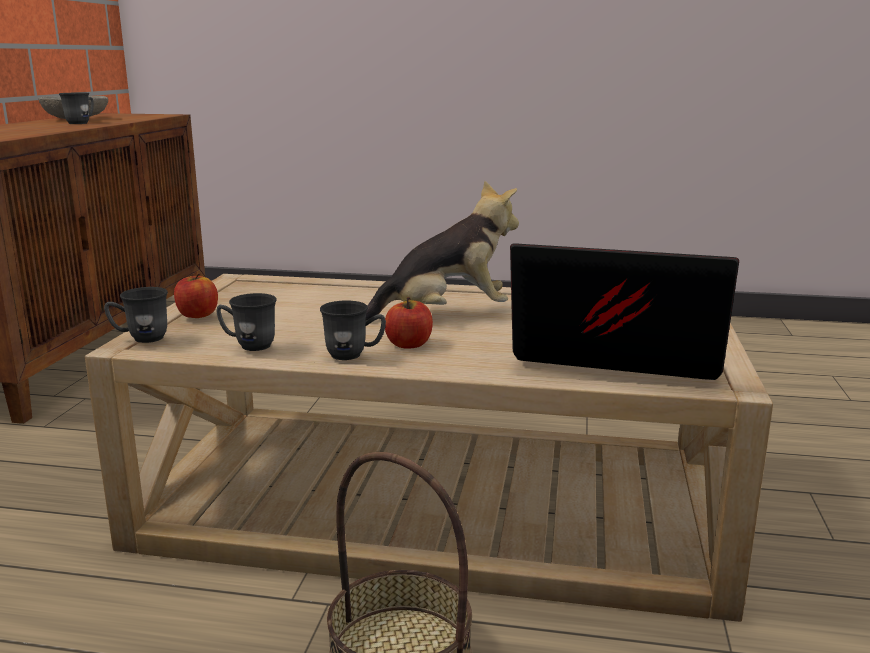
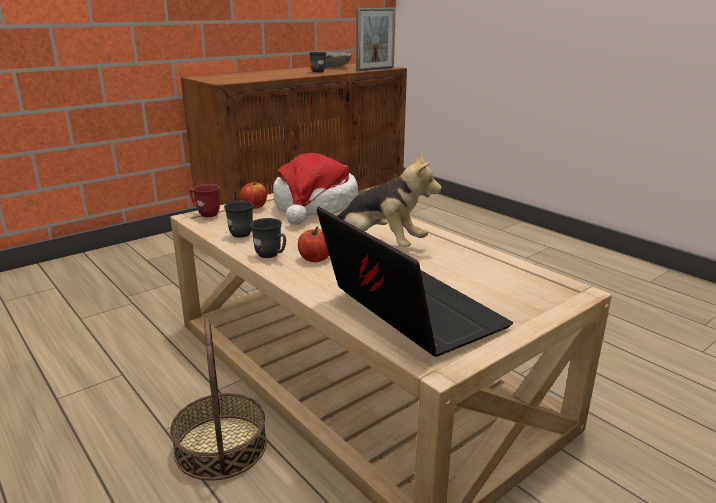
camera: 40 degrees right, 5 degrees up
(140, 338) = (205, 213): grey mug -> red mug
(154, 117) = (375, 69): none -> picture frame
(284, 297) = (315, 207): none -> hat

